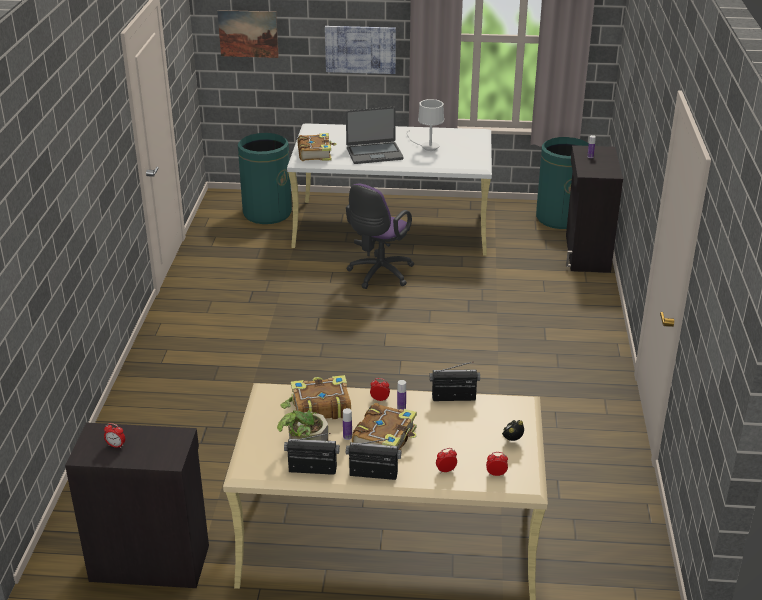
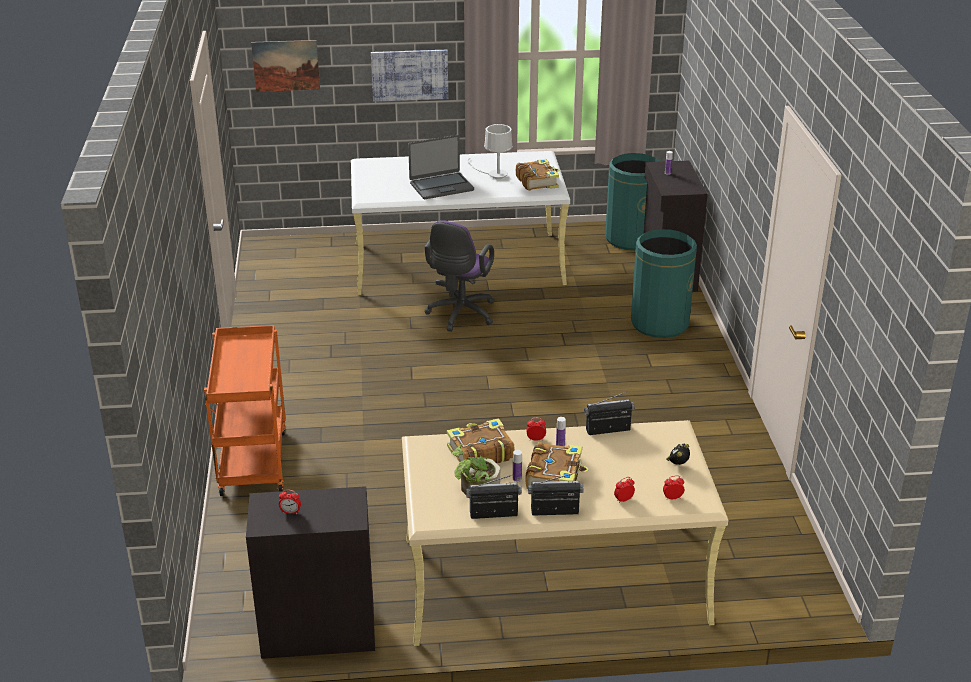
camera: 10 degrees left, 0 degrees up
(146, 391) = (252, 461): none -> orange cart
(267, 213) = (318, 259): green trash can -> green trash can (659, 323)
(315, 153) = (378, 191): book -> book (537, 181)

